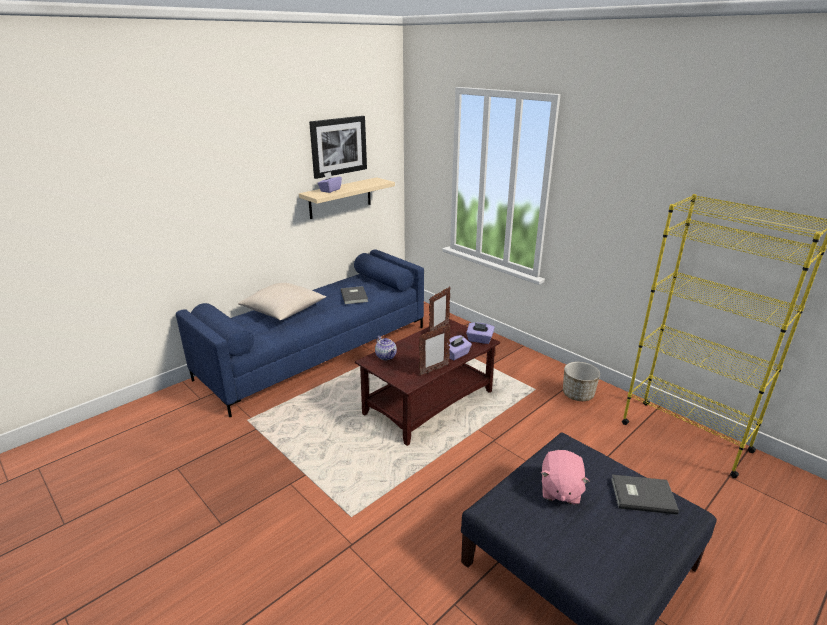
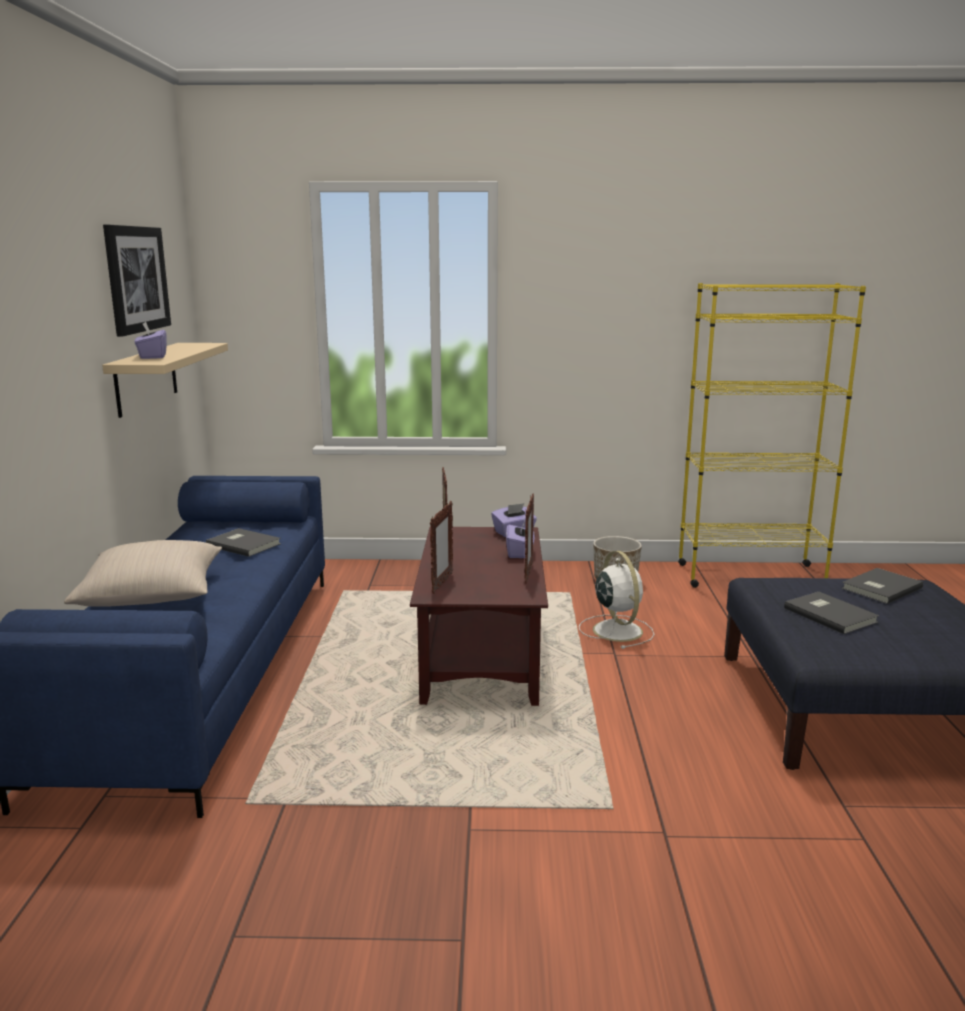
camera: 45 degrees left, 10 degrees down
(386, 356) = (442, 583): teapot -> picture frame
(521, 426) = (616, 630): none -> white fan
(560, 490) = (830, 614): pink plush toy -> grey book

